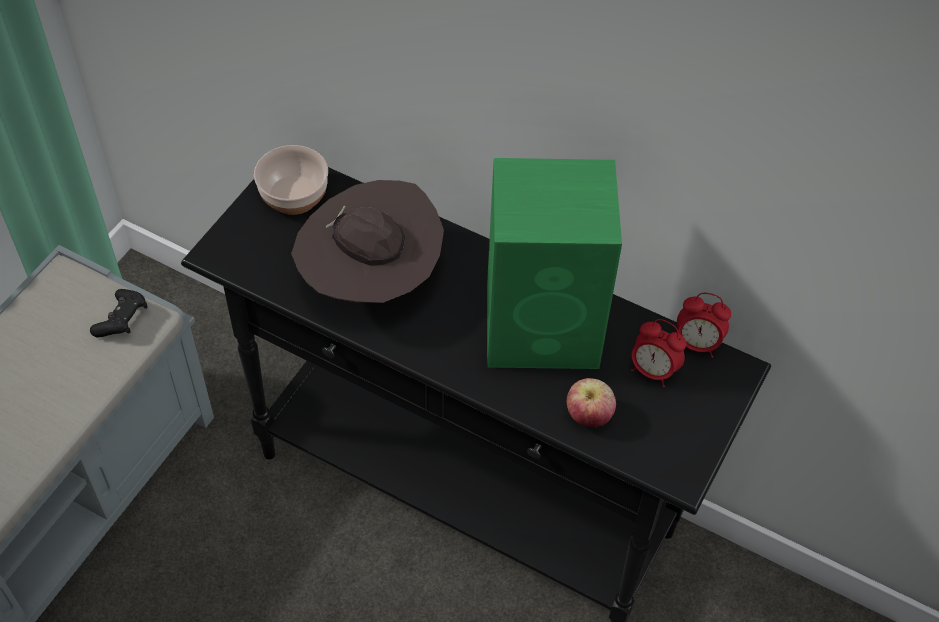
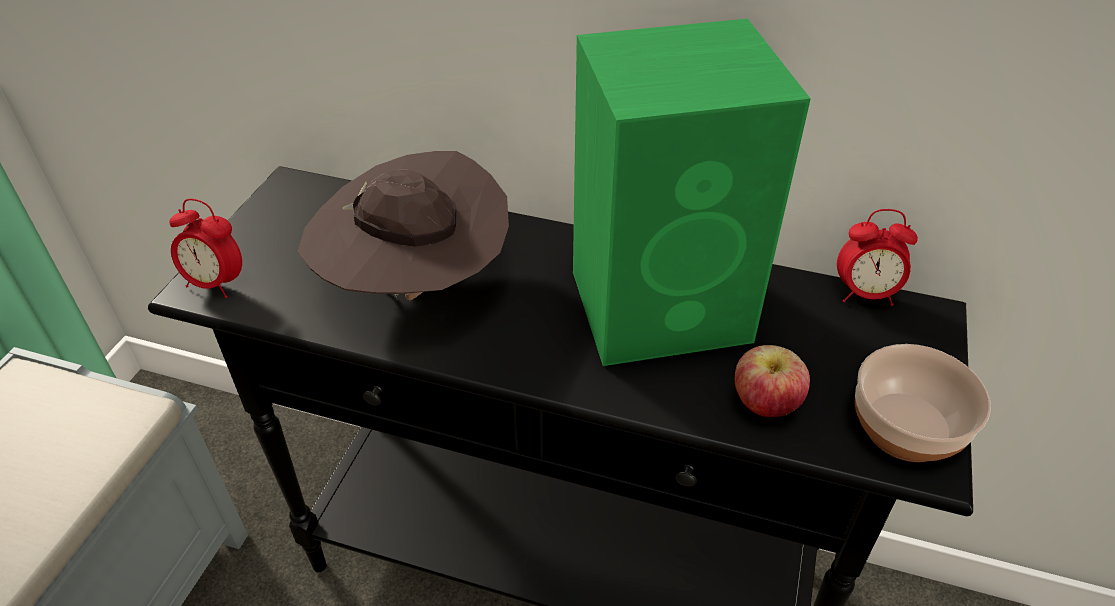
camera: 10 degrees left, 10 degrees down
(122, 321) = (96, 421): black game controller -> none
(294, 195) = (300, 210): bowl -> bowl (906, 427)
(652, 371) = (825, 334): alarm clock -> alarm clock (216, 283)

